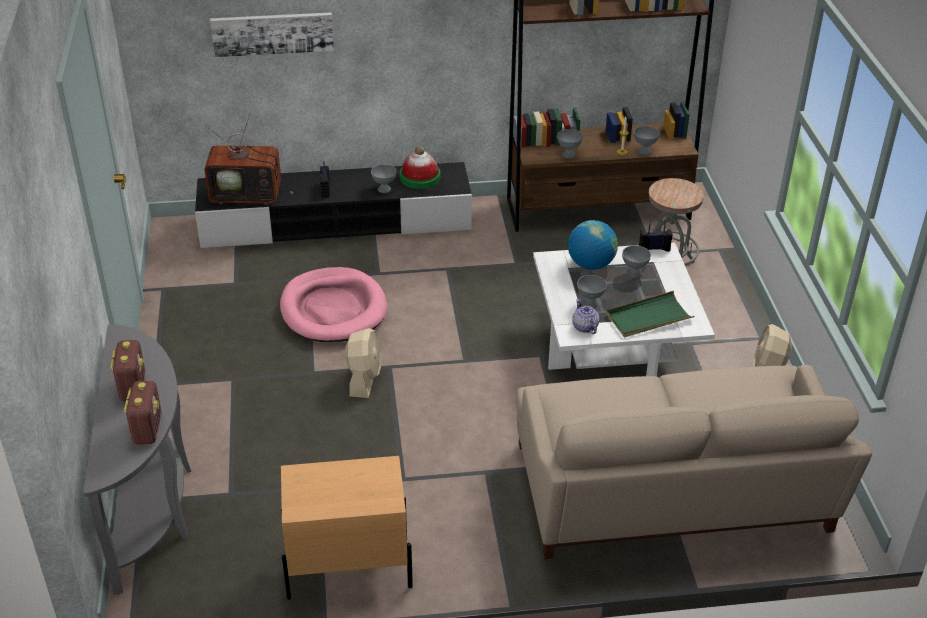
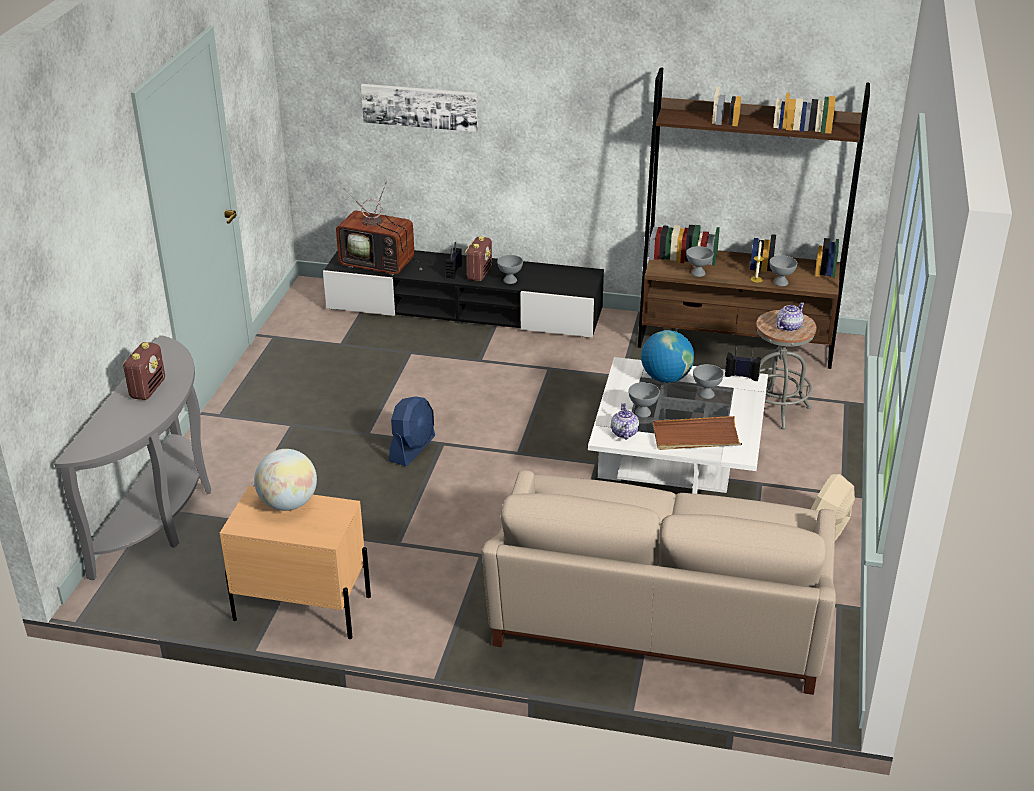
camera: 20 degrees right, 5 degrees down
(147, 429) = (138, 425): radio -> radio (479, 274)
(332, 475) = (288, 504): none -> globe
(333, 309) = (418, 383): pink dog bed -> none
(364, 378) = (412, 448): beige fan -> blue fan
(420, 177) = (551, 276): hat -> none
(648, 317) = (695, 437): green tray -> brown tray
(679, 195) = (788, 327): none -> teapot

